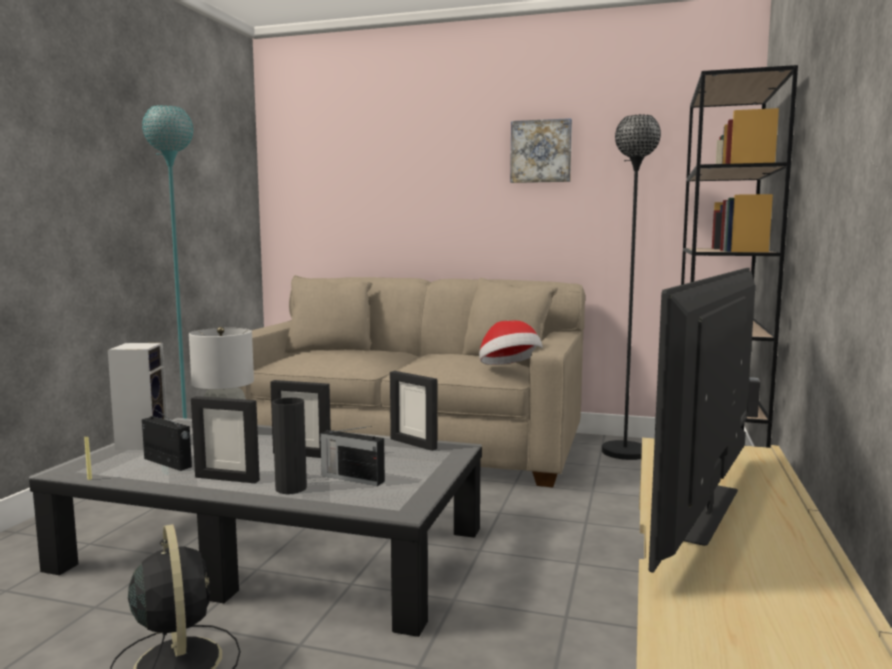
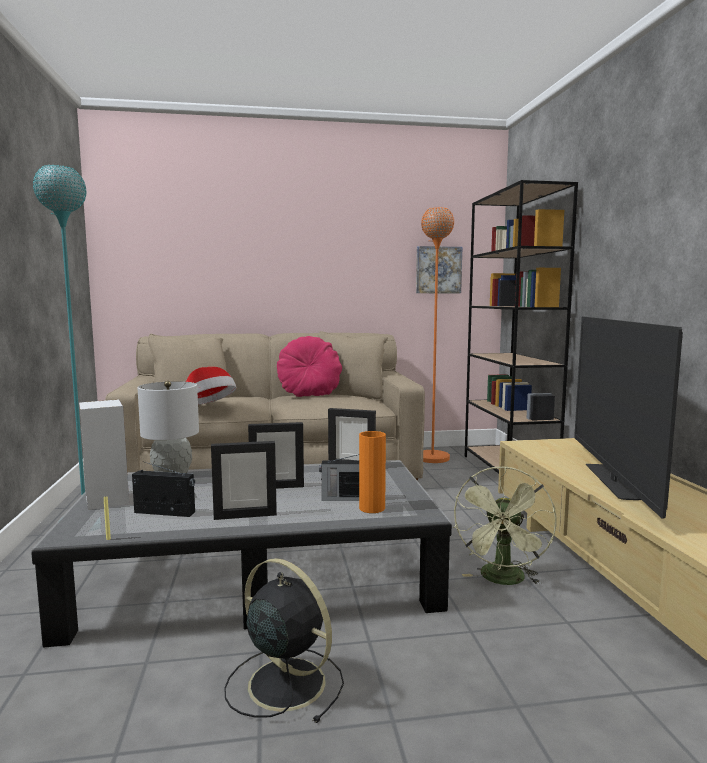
camera: 25 degrees left, 0 degrees up
(291, 488) = (313, 514): black vase -> none
(357, 493) = (372, 508): none -> orange vase
(452, 355) = (309, 395): none -> pink pillow
(509, 369) = (373, 401): hat -> hat (208, 407)
(530, 619) = (503, 580): none -> green fan
(541, 151) = (354, 231): picture -> picture (438, 270)
(624, 452) = (432, 458): black floor lamp -> orange floor lamp

